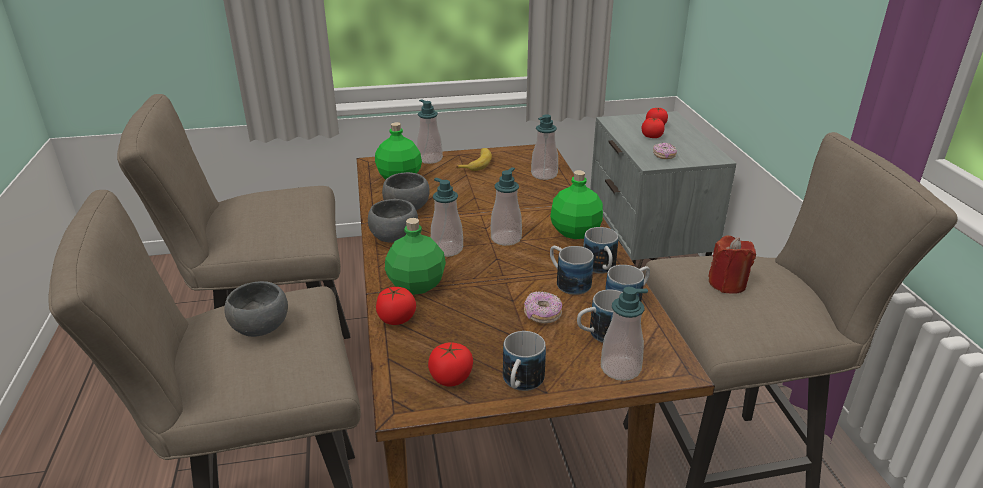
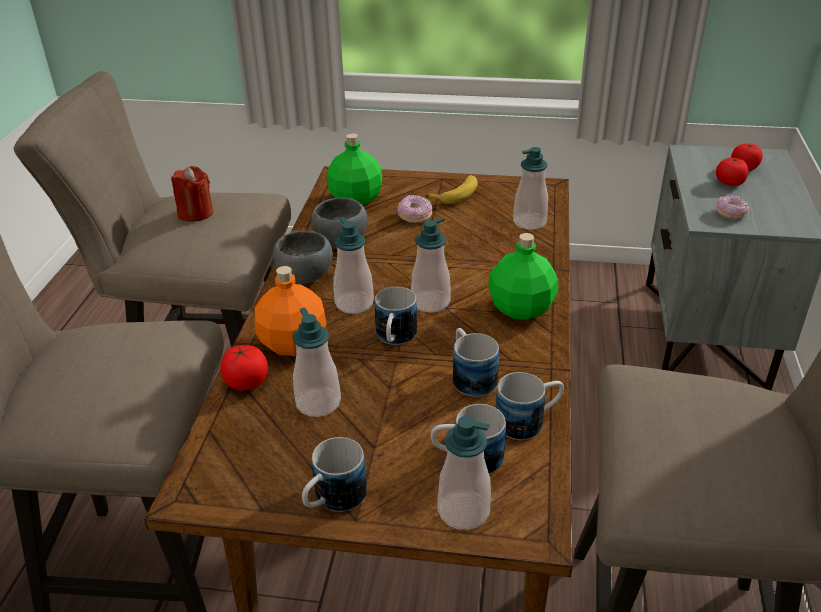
camera: 20 degrees right, 5 degrees up
(260, 326) = (109, 359): grey bowl -> none
(417, 285) = (294, 343): green bottle -> orange bottle
(430, 159) = (404, 180): soap dispenser -> soap dispenser (318, 403)
(451, 378) = (260, 473): tomato -> none
(542, 315) = (412, 415): donut -> donut (414, 216)
(601, 269) = (522, 367): mug -> mug (394, 339)
(727, 283) = (683, 422): red candle -> red candle (195, 213)

